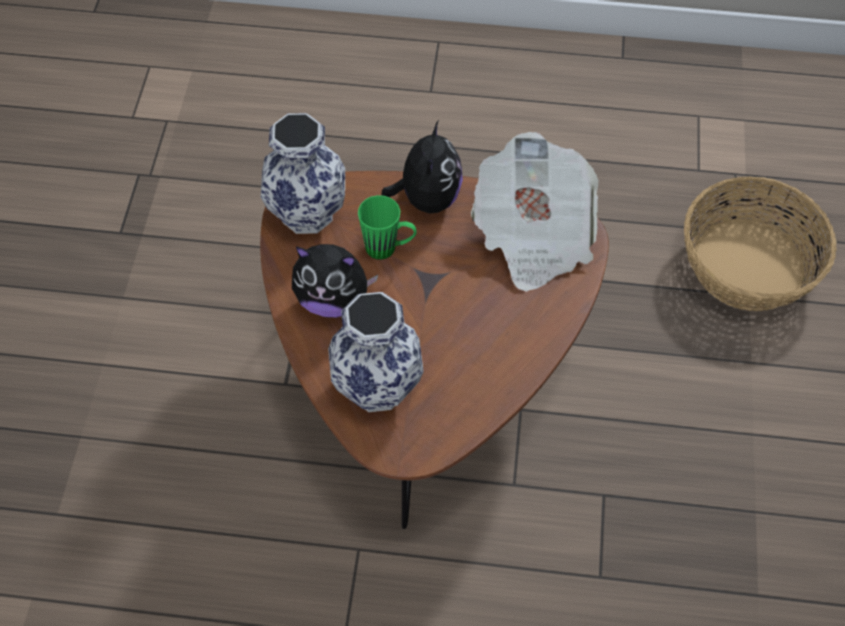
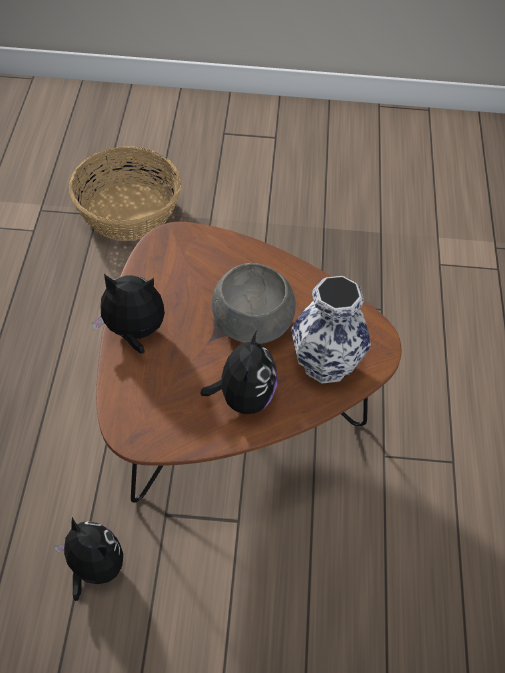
camera: 95 degrees left, 5 degrees down
(246, 256) = (93, 569): none -> plush toy
(309, 213) = (146, 422): vase -> none
(388, 249) = (188, 359): green mug -> none
(441, 311) = (251, 323): none -> grey bowl
(533, 235) = (174, 264): newspaper -> none

